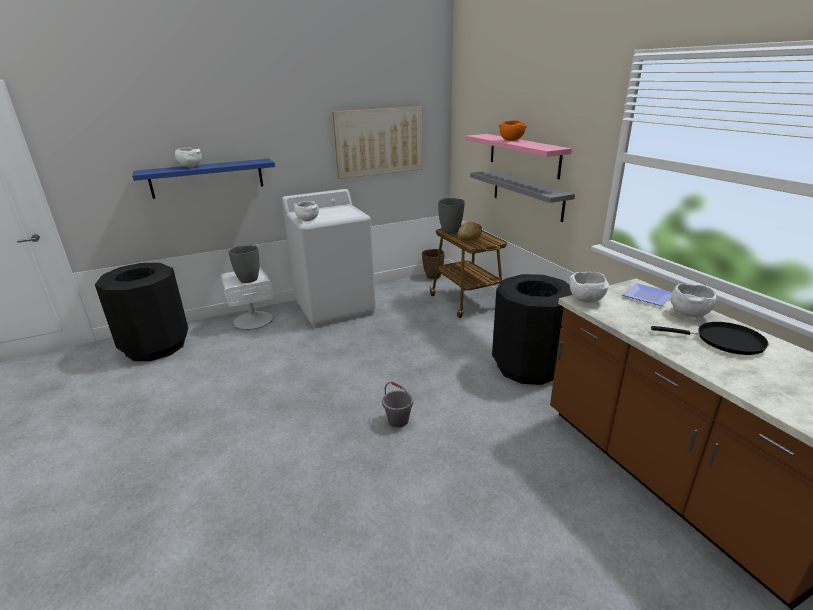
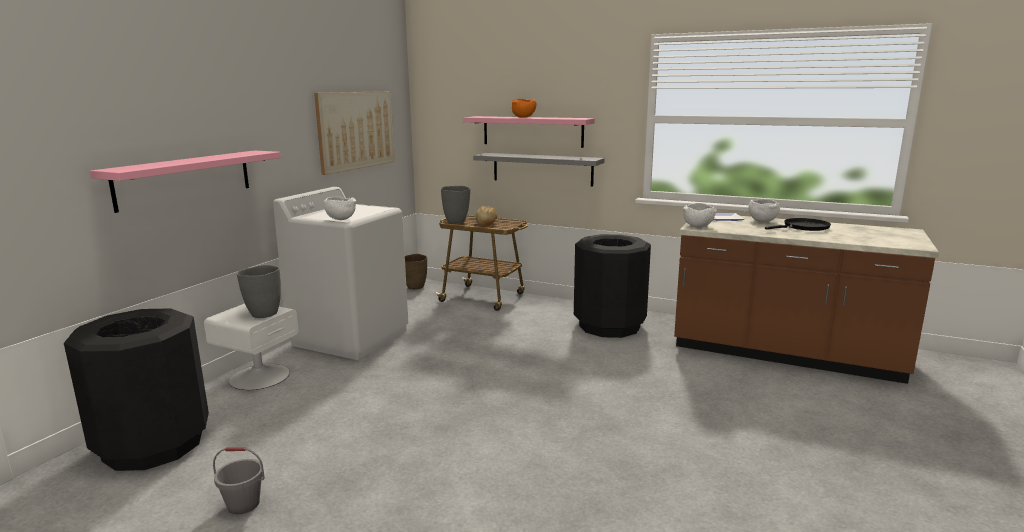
camera: 40 degrees left, 10 degrees down
(190, 167) = (174, 161): white bowl -> none
(207, 178) = (185, 179): blue shelf -> pink shelf
(398, 420) = (573, 393): grey bucket -> grey bucket (244, 504)

